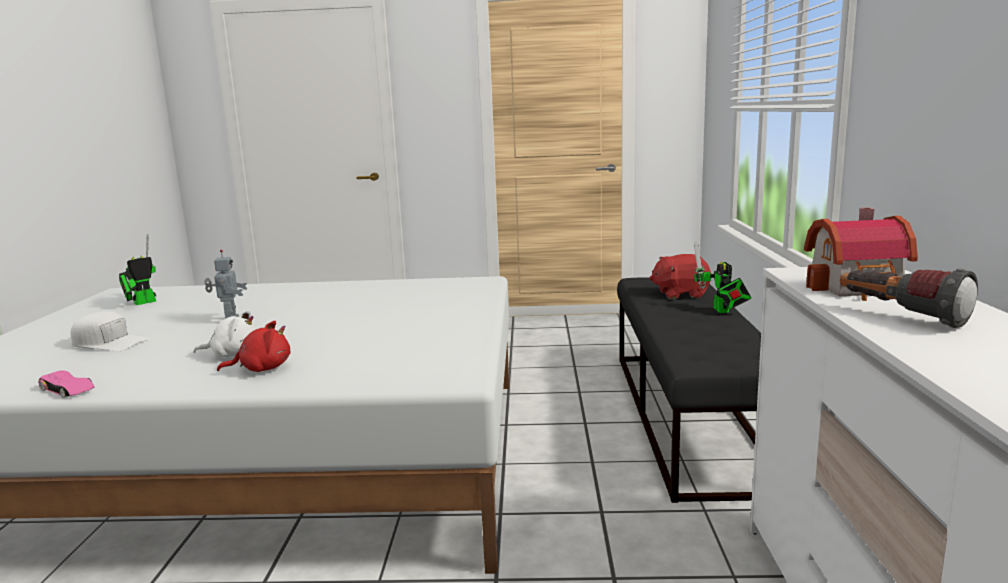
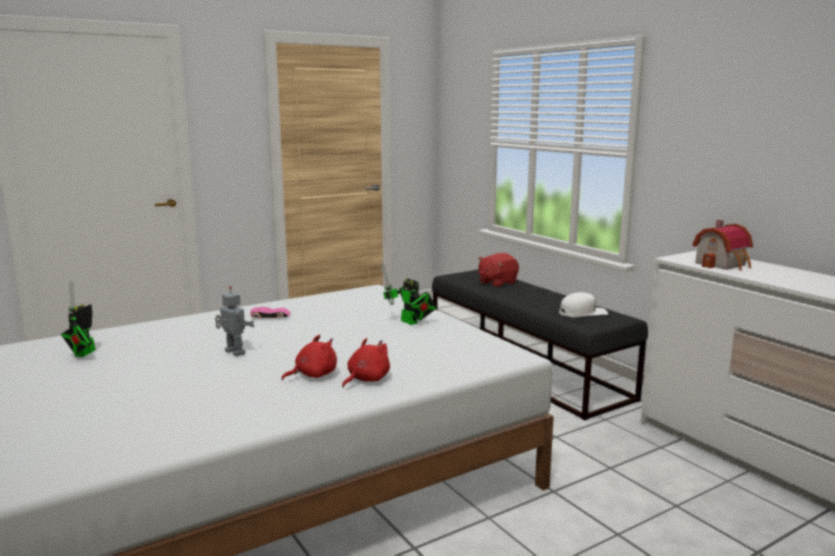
camera: 35 degrees left, 0 degrees up
(67, 390) = (236, 430): pink toy car -> pink toy car (270, 316)
(108, 343) = (160, 391): white cap -> white cap (582, 313)
(233, 354) = (313, 375): white plush toy -> red plush toy
(722, 311) = (542, 291): toy robot -> toy robot (411, 322)
(899, 316) = (772, 276): flashlight -> none

